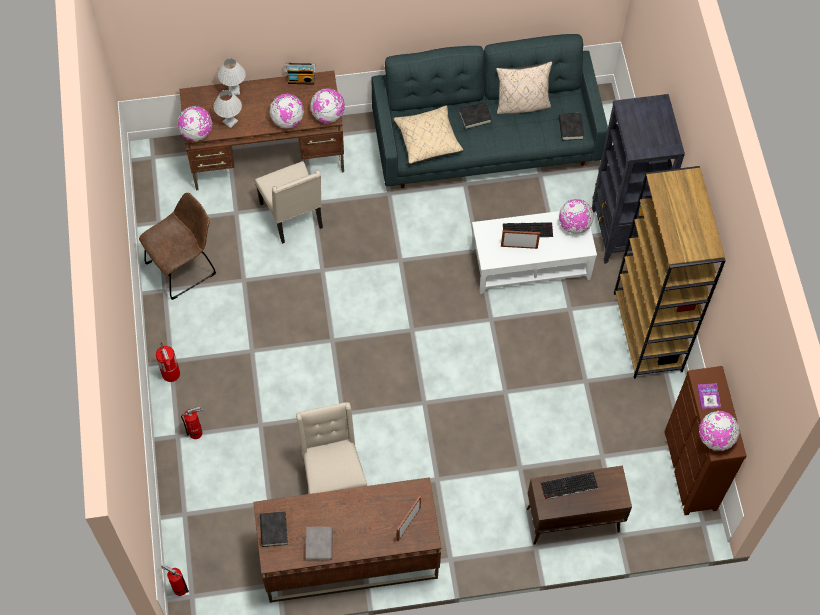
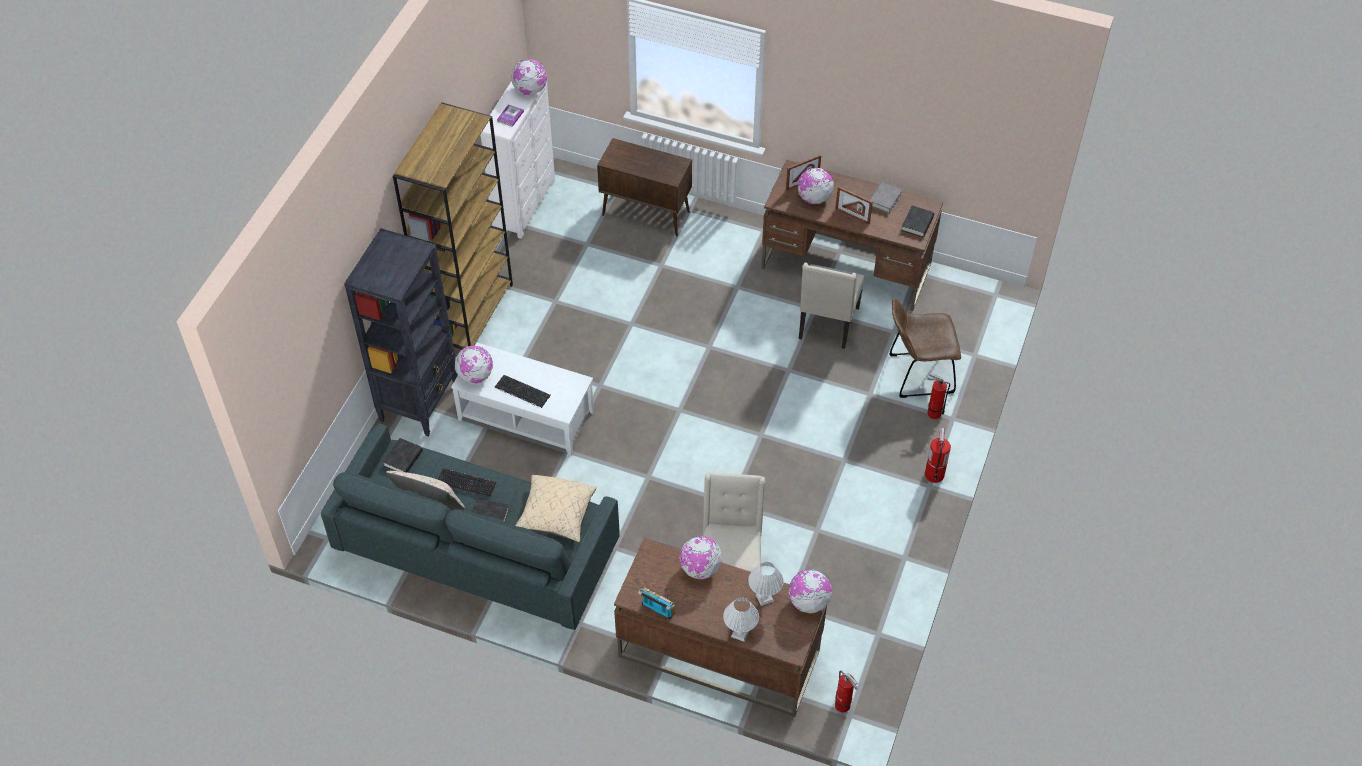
camera: 150 degrees left, 10 degrees down
(178, 588) = (1004, 305): fire extinguisher -> fire extinguisher (844, 707)
(184, 267) = (872, 572): brown chair -> brown chair (917, 374)
(328, 115) = (653, 554): globe -> globe (814, 198)
(519, 247) = (542, 381): picture frame -> picture frame (852, 216)
(568, 486) = (651, 169): keyboard -> keyboard (467, 482)
(689, 471) = (525, 205): brown dresser -> white dresser

